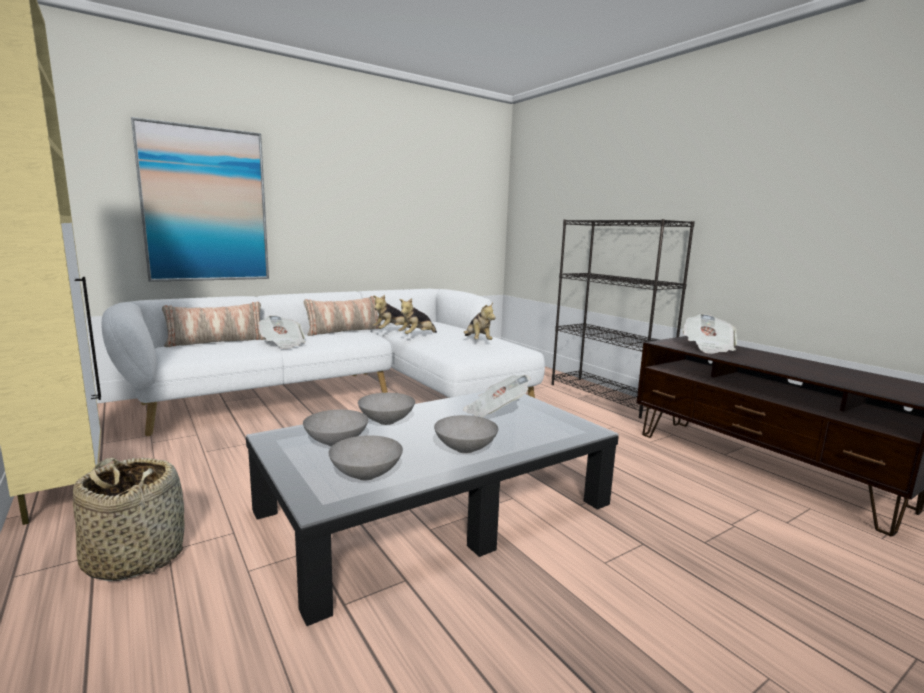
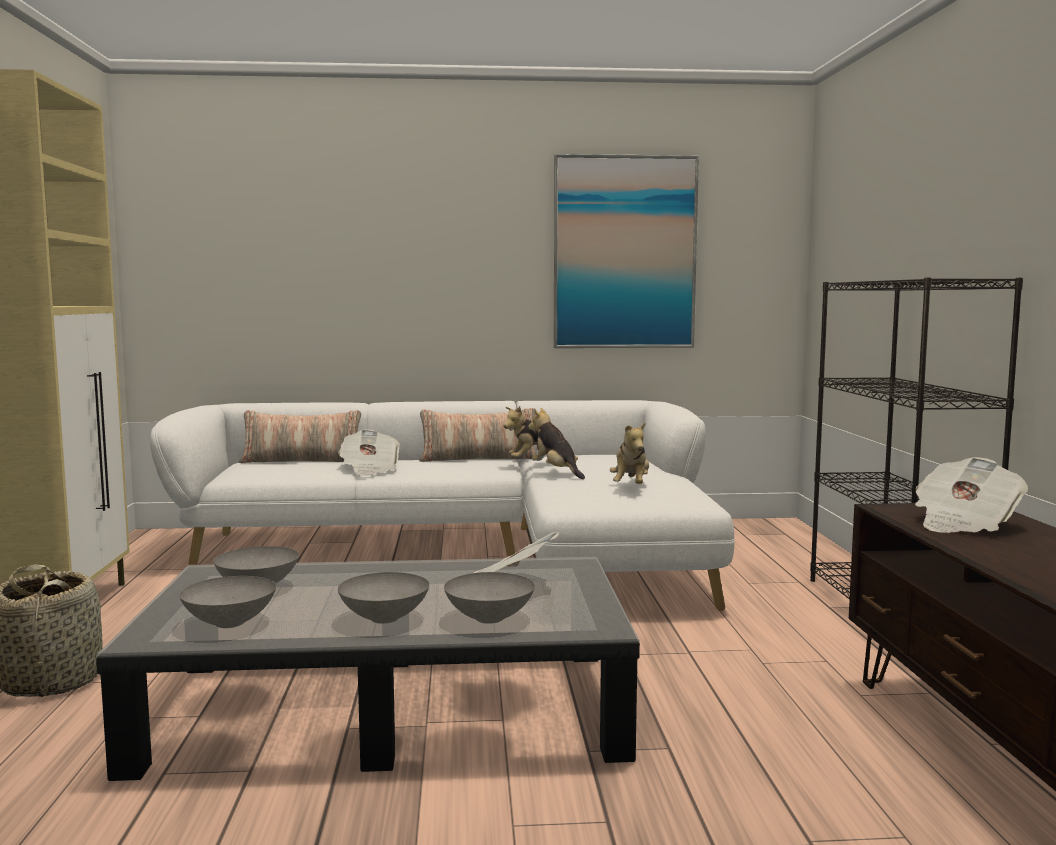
camera: 30 degrees right, 5 degrees down
(205, 205) = (317, 283): picture -> picture (624, 253)
(385, 421) = (349, 574): grey bowl -> grey bowl (487, 618)
(417, 336) = (556, 472): plush toy -> plush toy turned 75 degrees clockwise

